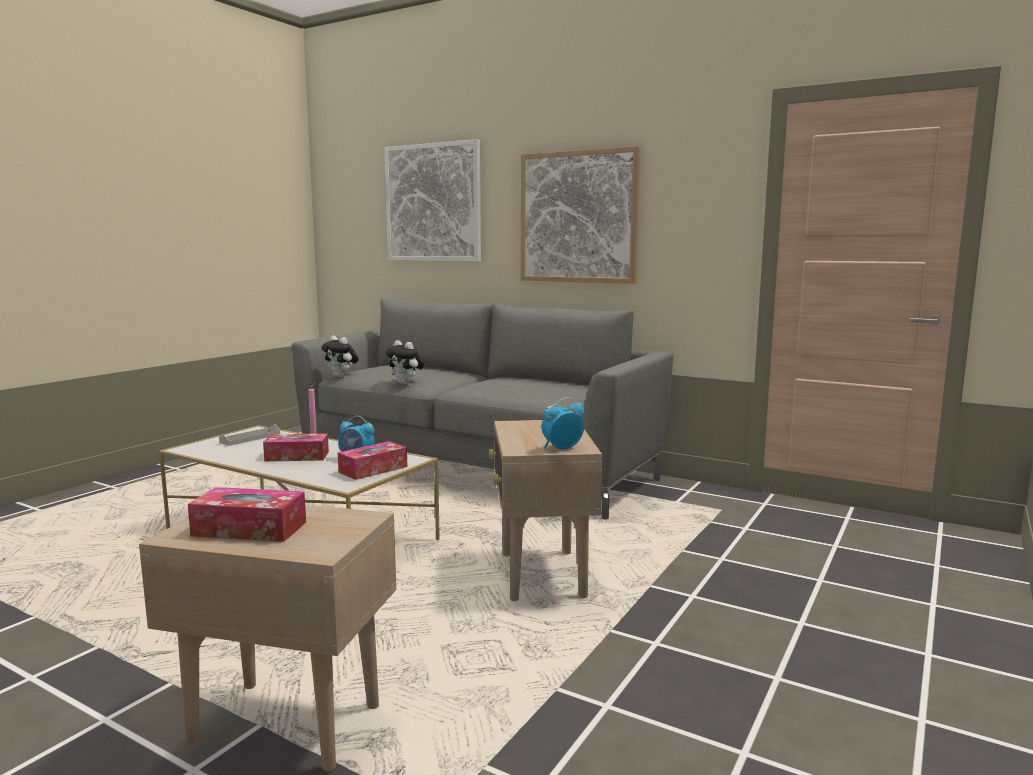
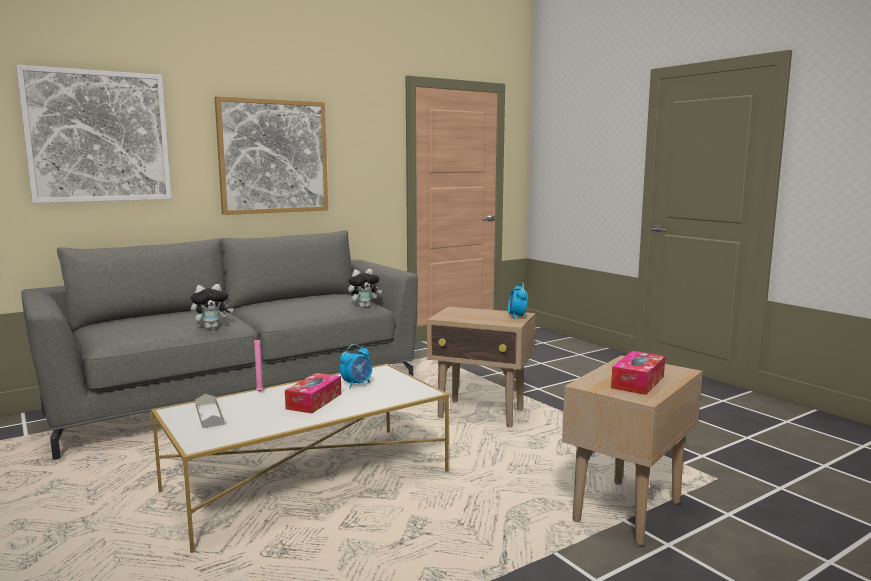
camera: 65 degrees left, 0 degrees up
(341, 376) = (112, 342): plush toy -> plush toy (364, 307)
(373, 469) = (394, 382): tissue box -> none

